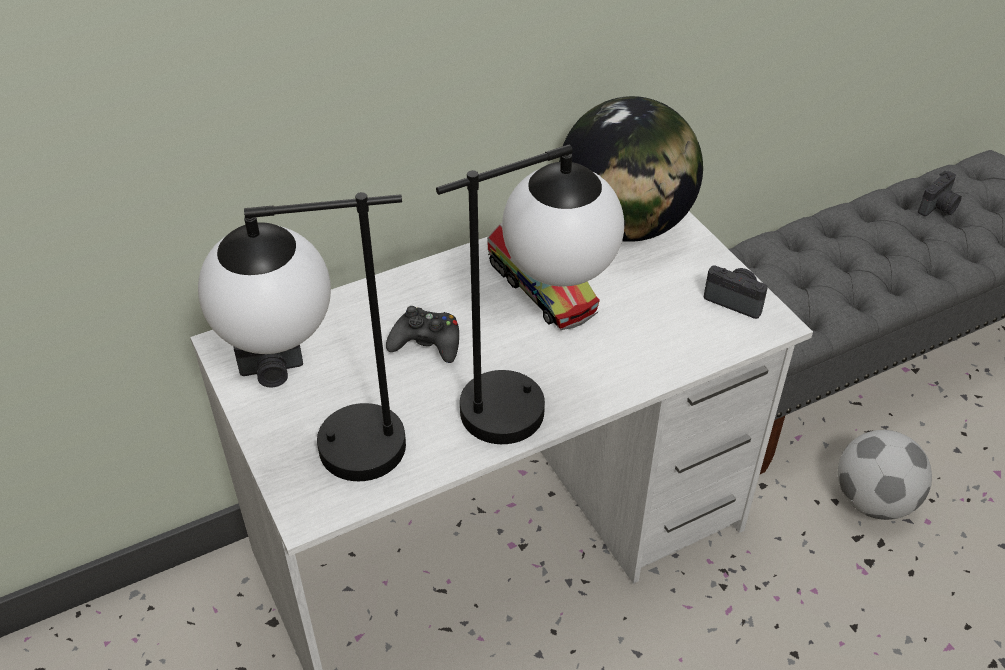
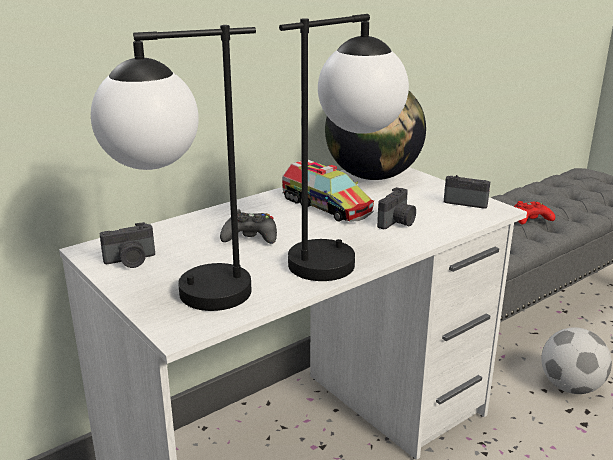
camera: 10 degrees left, 20 degrees down
(869, 266) = (530, 219): none -> red game controller
(939, 207) = (559, 191): camera -> camera (397, 222)

